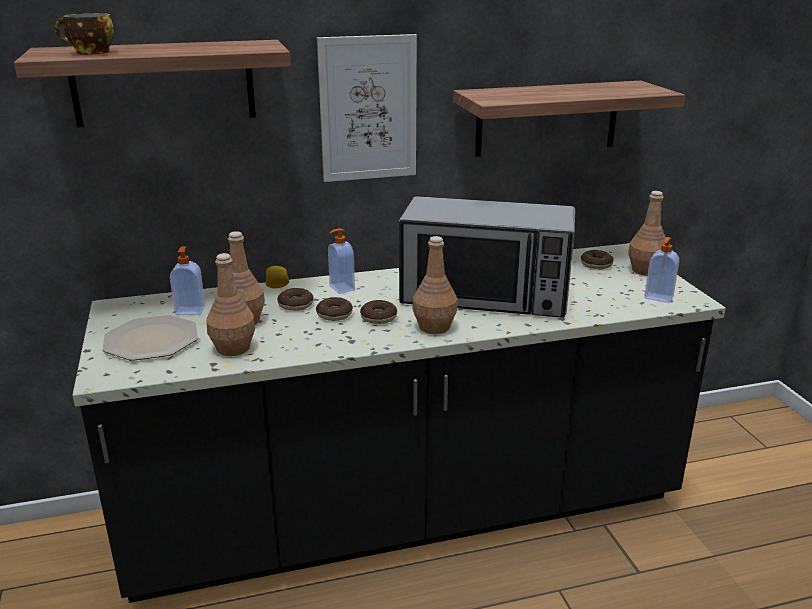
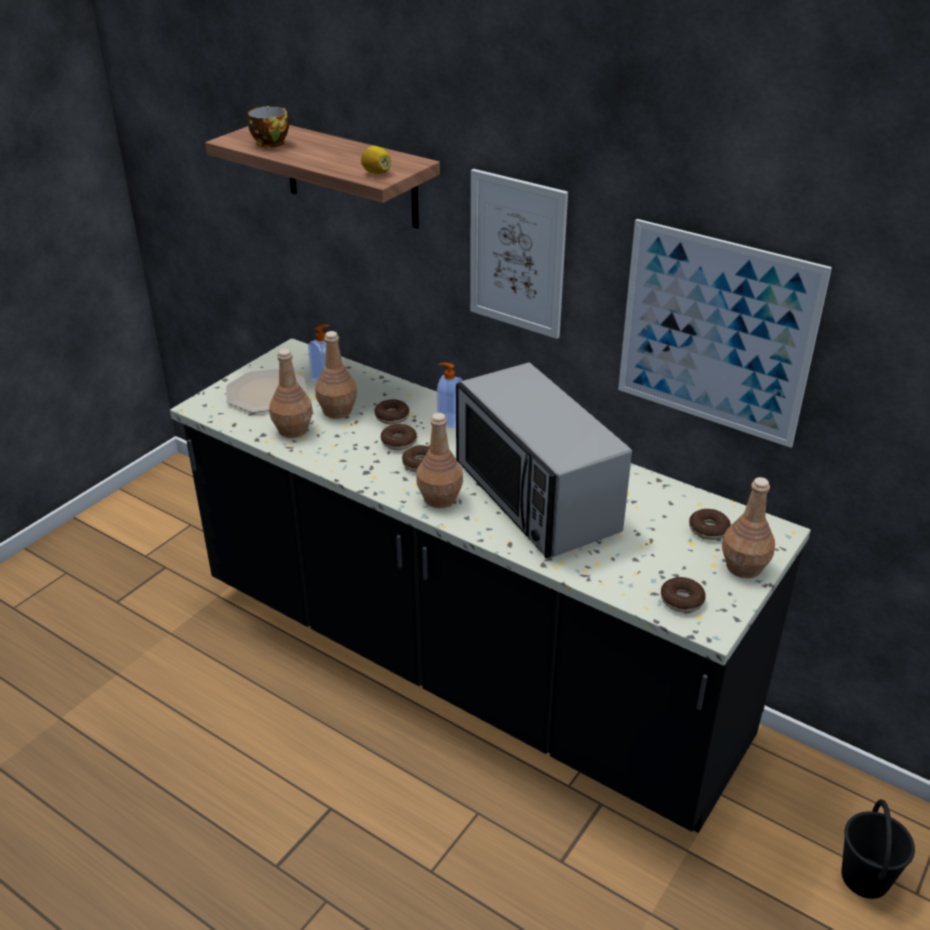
camera: 50 degrees right, 10 degrees up
(277, 287) = (410, 392): lemon -> lemon (376, 173)
(547, 118) = (715, 333): shelf -> picture
(658, 298) = (681, 600): soap dispenser -> donut
(744, 457) = (865, 878): none -> black bucket

